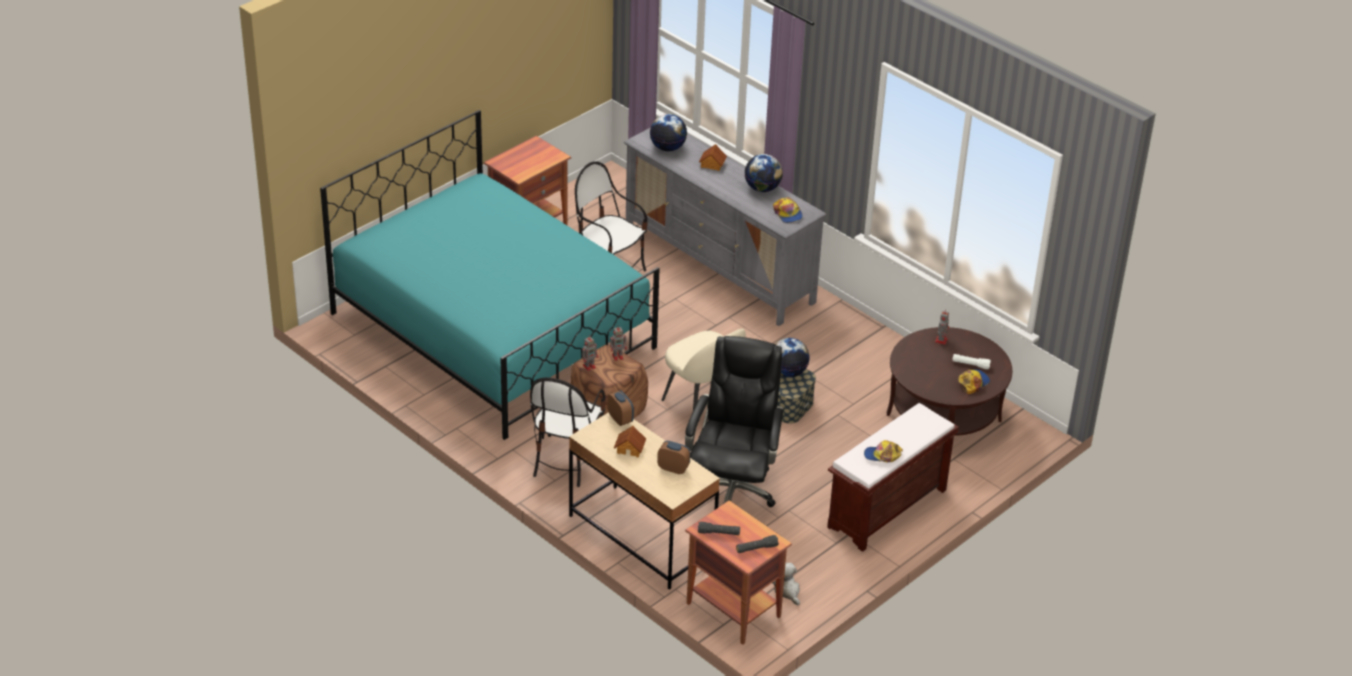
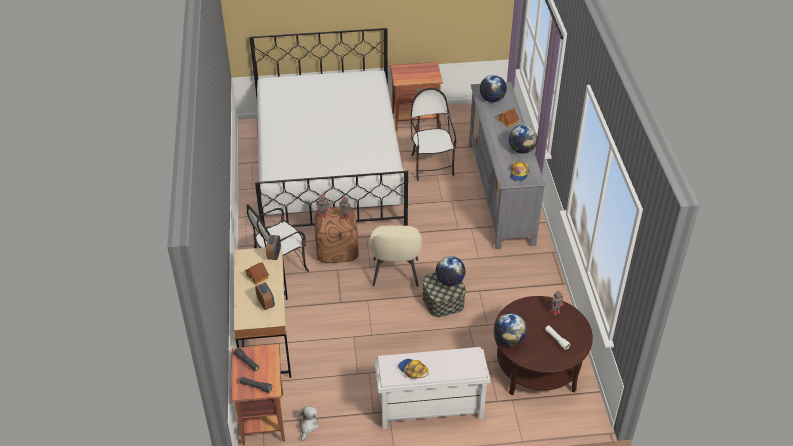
camera: 40 degrees right, 5 degrees up
(492, 330) = (329, 169): turquoise bed -> white bed
(732, 491) = (349, 340): black office chair -> none
(886, 510) = (429, 409): brown bench -> white bench
(928, 387) = (509, 340): none -> globe
(973, 382) = (544, 353): cap -> none

